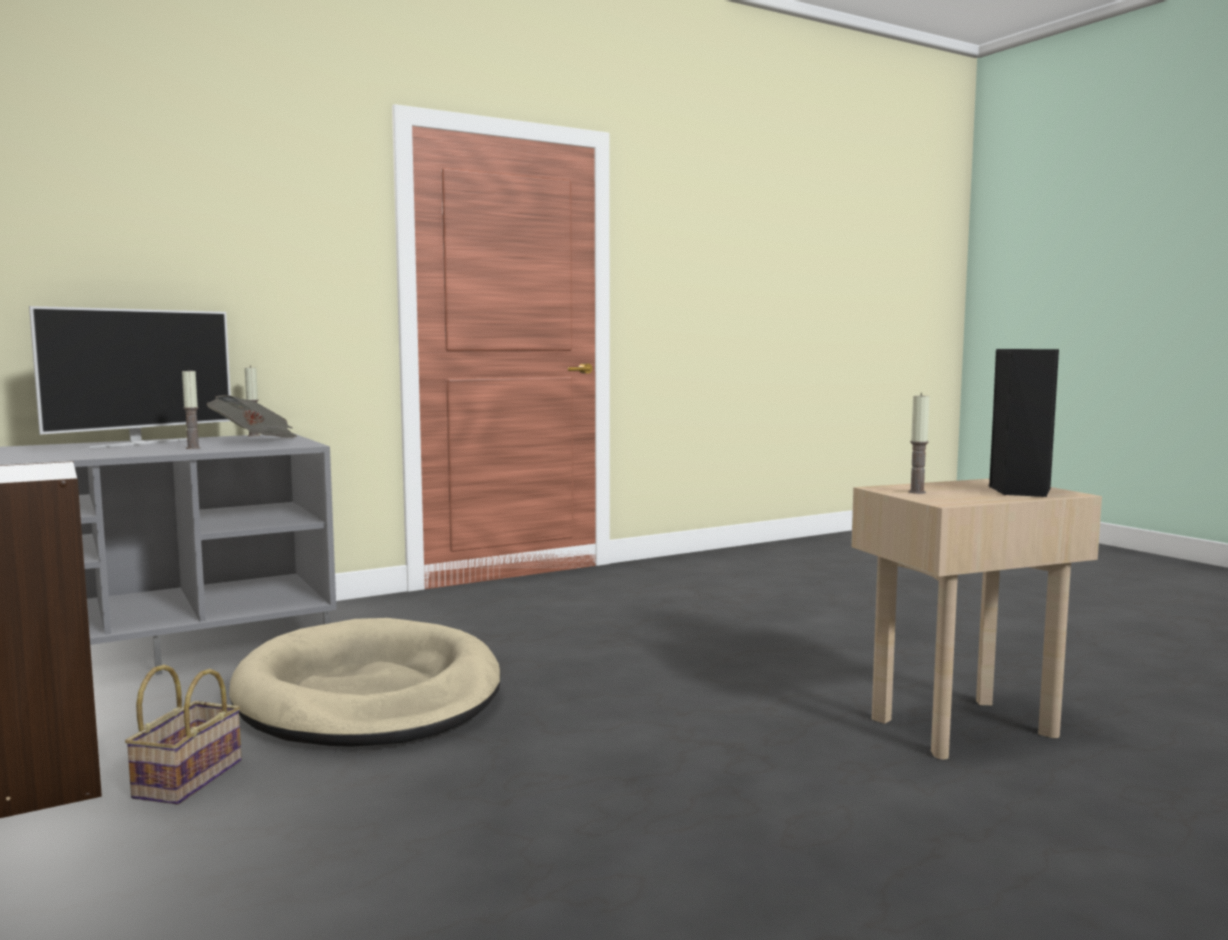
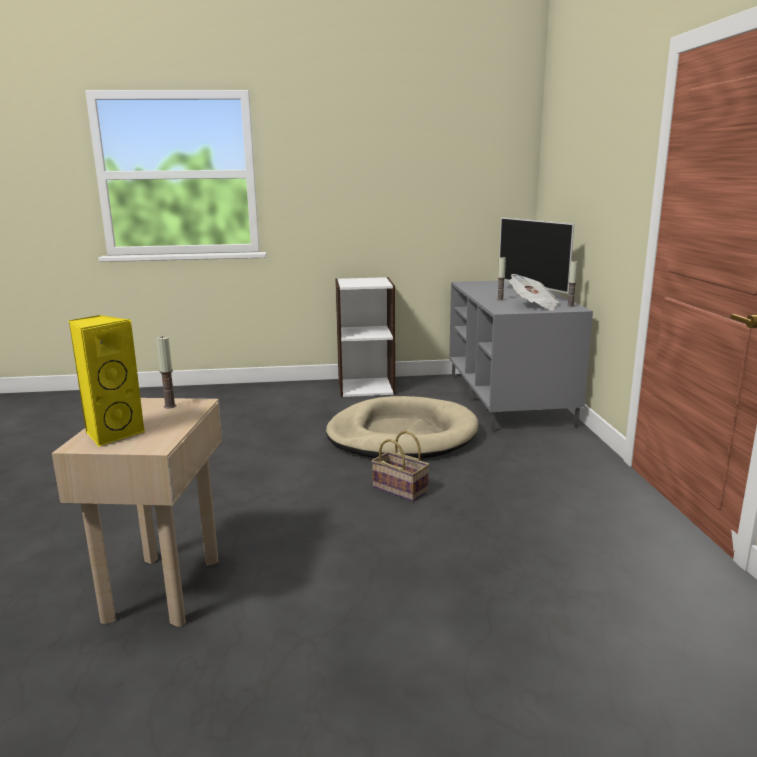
camera: 115 degrees right, 10 degrees up
(188, 777) = (342, 406): basket -> basket (402, 489)
(1021, 491) = (112, 434): black speaker -> yellow speaker

